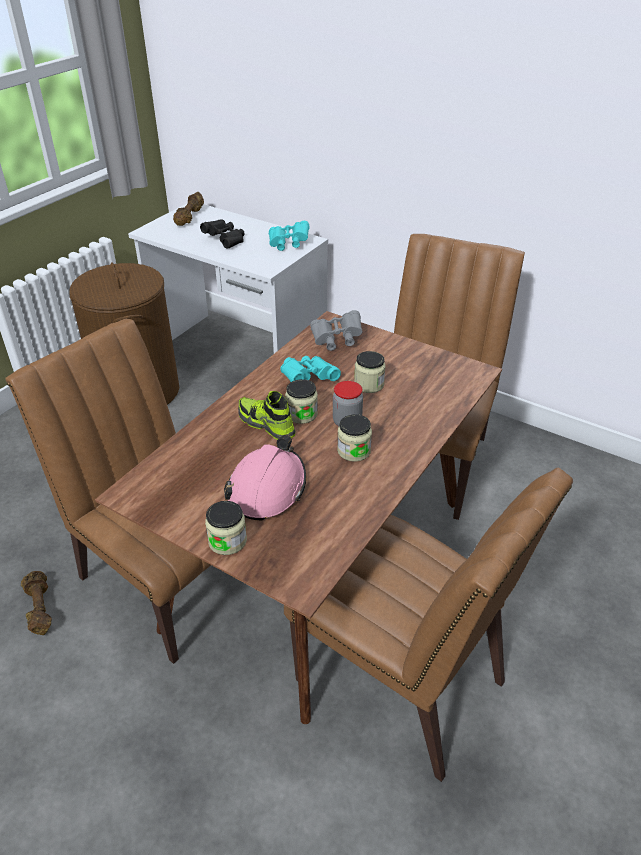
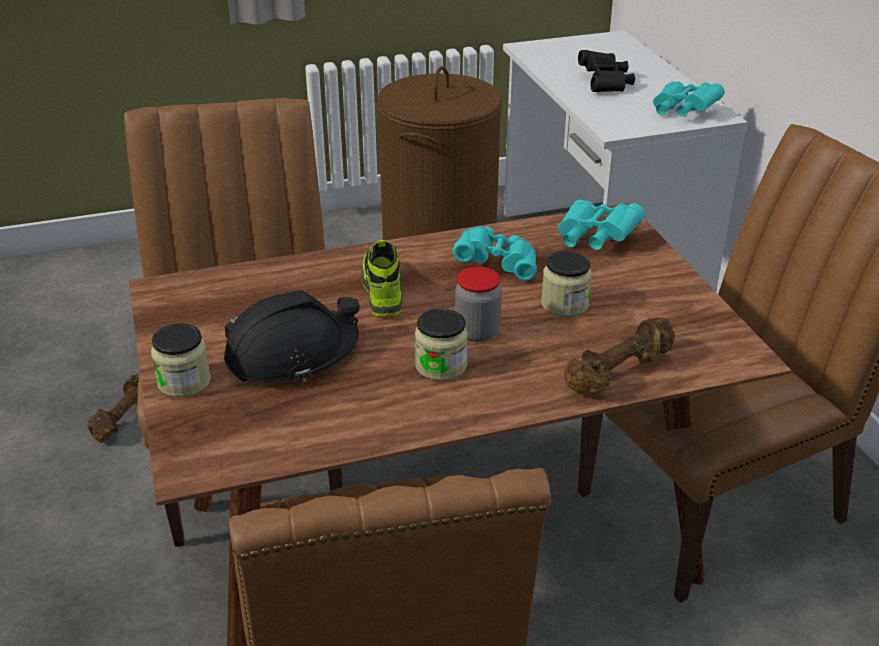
camera: 40 degrees right, 5 degrees down
(190, 217) = (597, 47): brown dumbbell -> brown dumbbell (619, 373)
(267, 488) = (292, 354): pink hard hat -> black hard hat
(301, 414) = (436, 299): jar -> none
(337, 340) = (594, 238): grey binoculars -> turquoise binoculars

